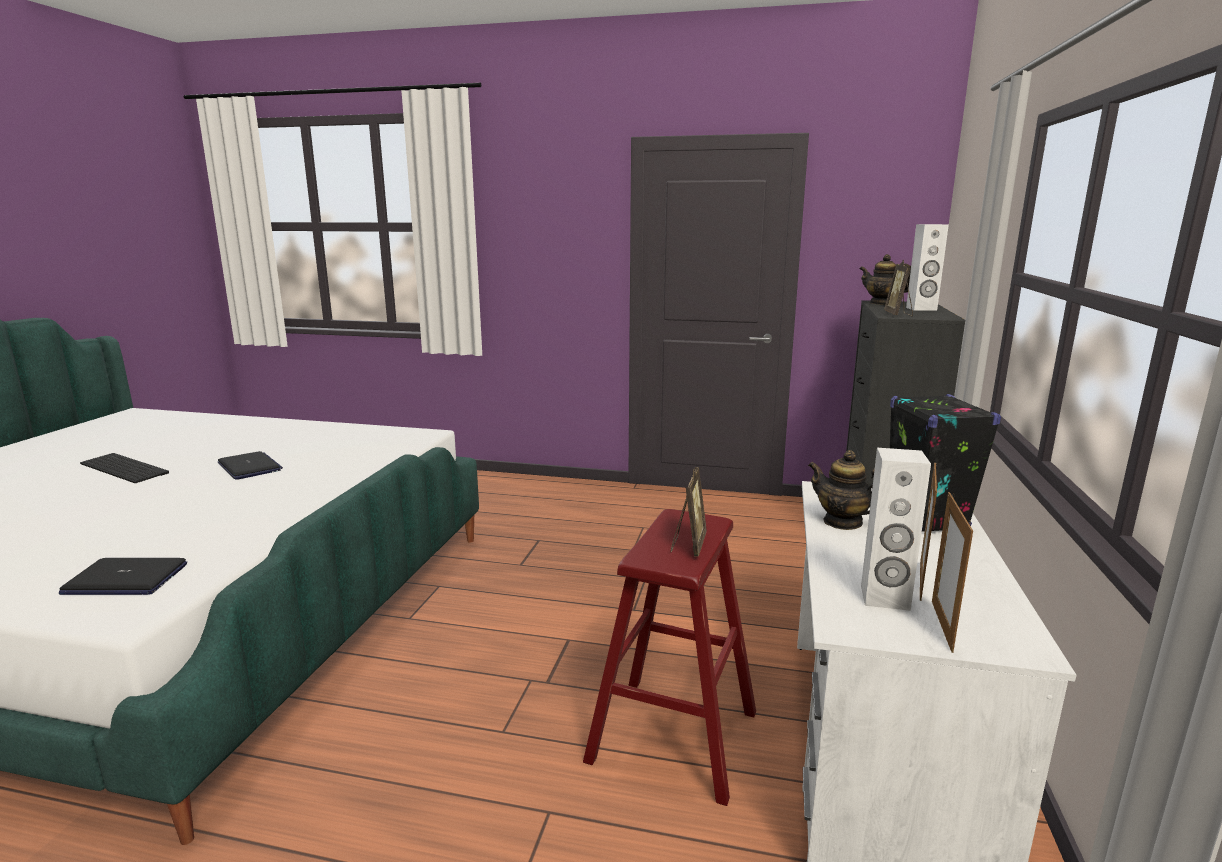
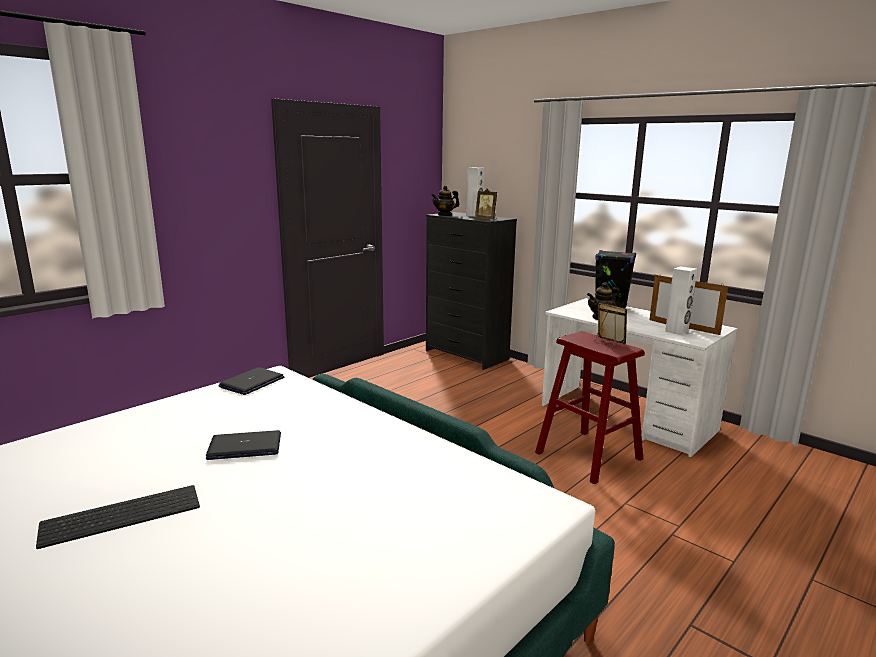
camera: 60 degrees left, 0 degrees up
(125, 579) = (477, 508): laptop -> laptop (252, 382)

